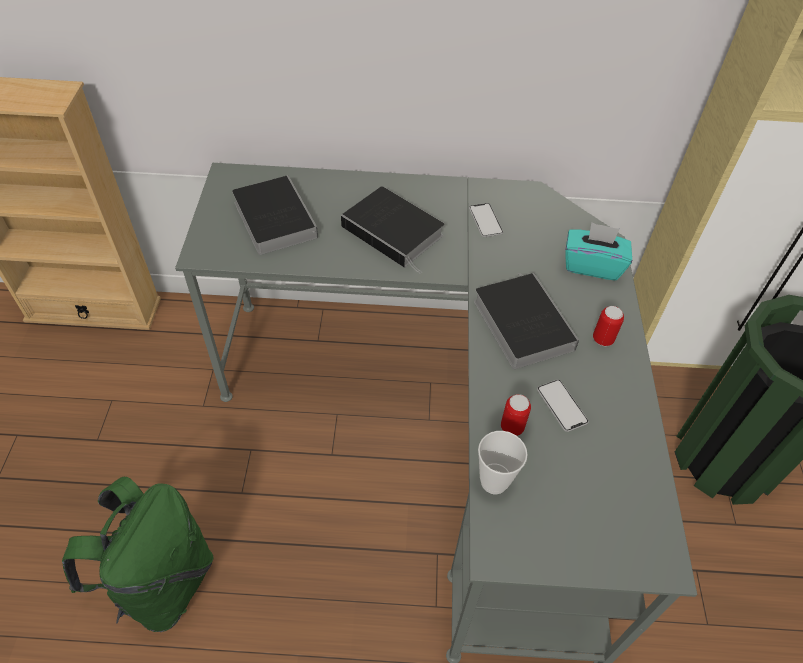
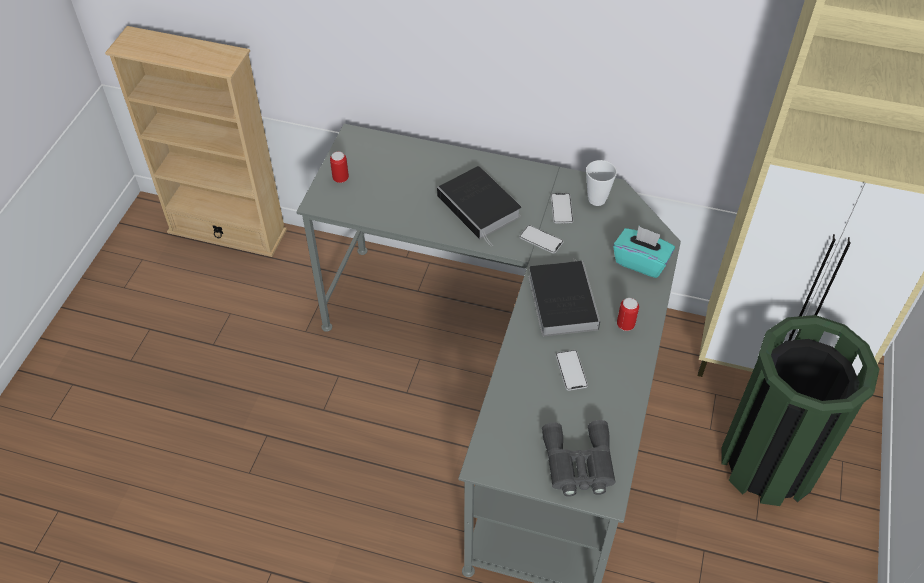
camera: 15 degrees right, 0 degrees up
(162, 582) = (246, 467): green backpack -> none
(273, 217) = (383, 180): book -> none
(474, 258) = (541, 240): none -> phone
(494, 482) = (498, 416): cup -> cup (597, 199)
(512, 427) = (525, 379): can -> can (340, 178)
(614, 527) = (578, 464): none -> grey binoculars

